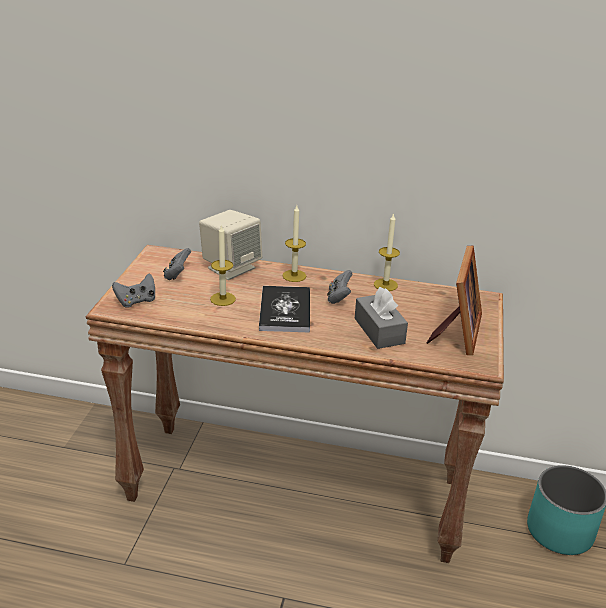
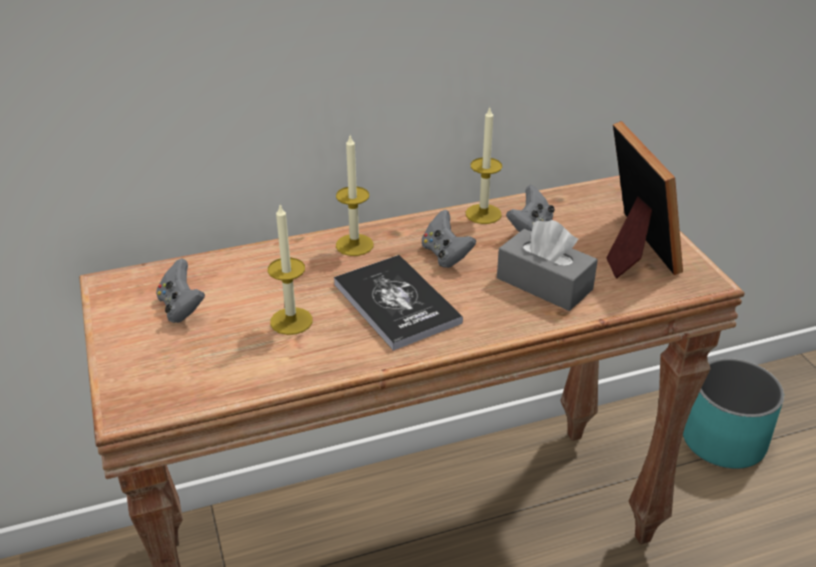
camera: 30 degrees left, 5 degrees up
(136, 301) = (160, 380): grey game controller -> grey game controller (530, 228)
(231, 268) = (253, 266): beige speaker -> none

